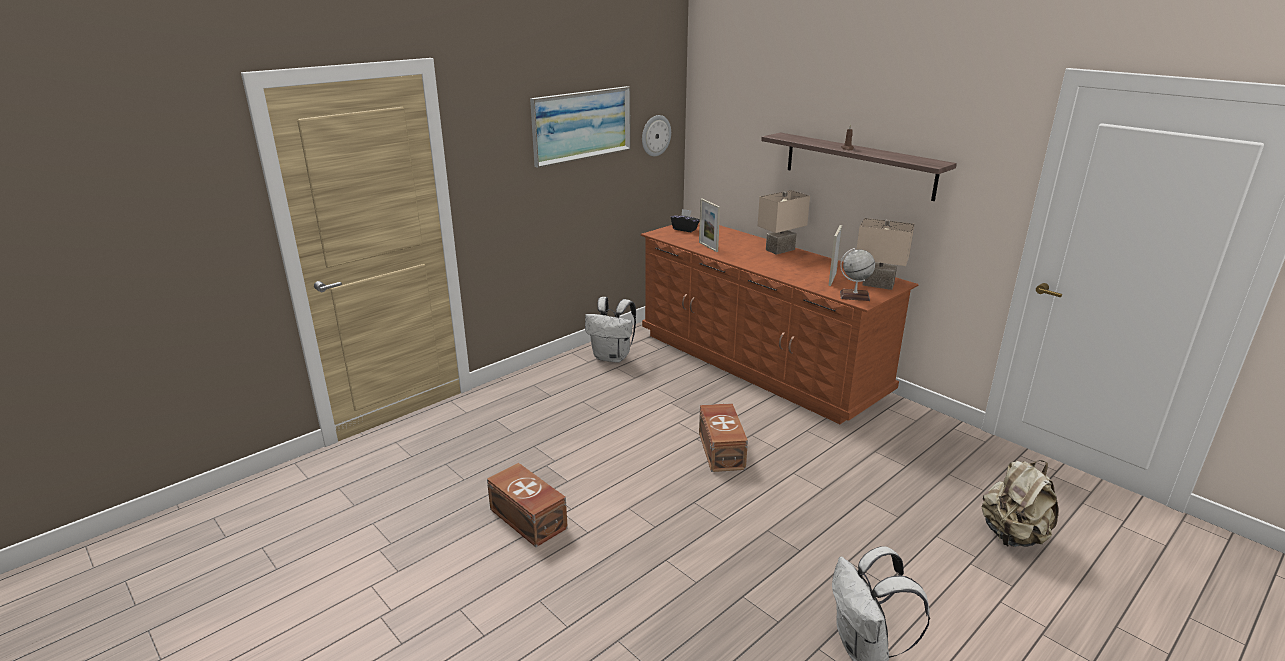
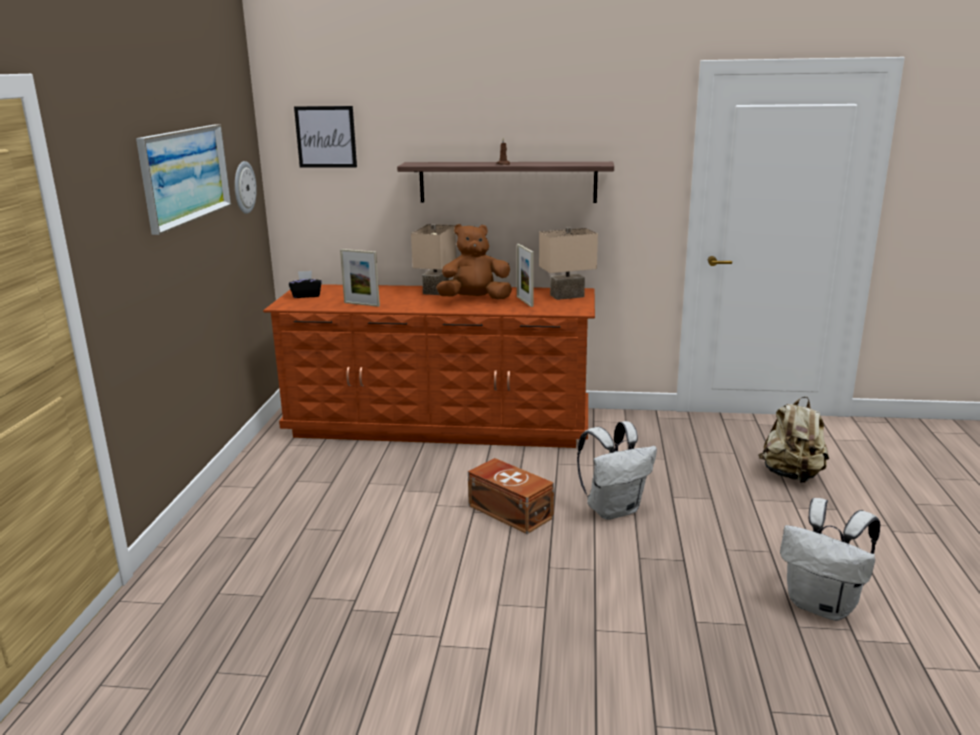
camera: 40 degrees left, 5 degrees down
(527, 519) = (408, 673): brown storage box -> none
(612, 357) = (277, 472): white backpack -> white backpack (613, 509)
(728, 101) = (326, 137): none -> picture
(795, 266) = (475, 300): none -> brown plush toy
(854, 296) = (566, 309): globe -> none

